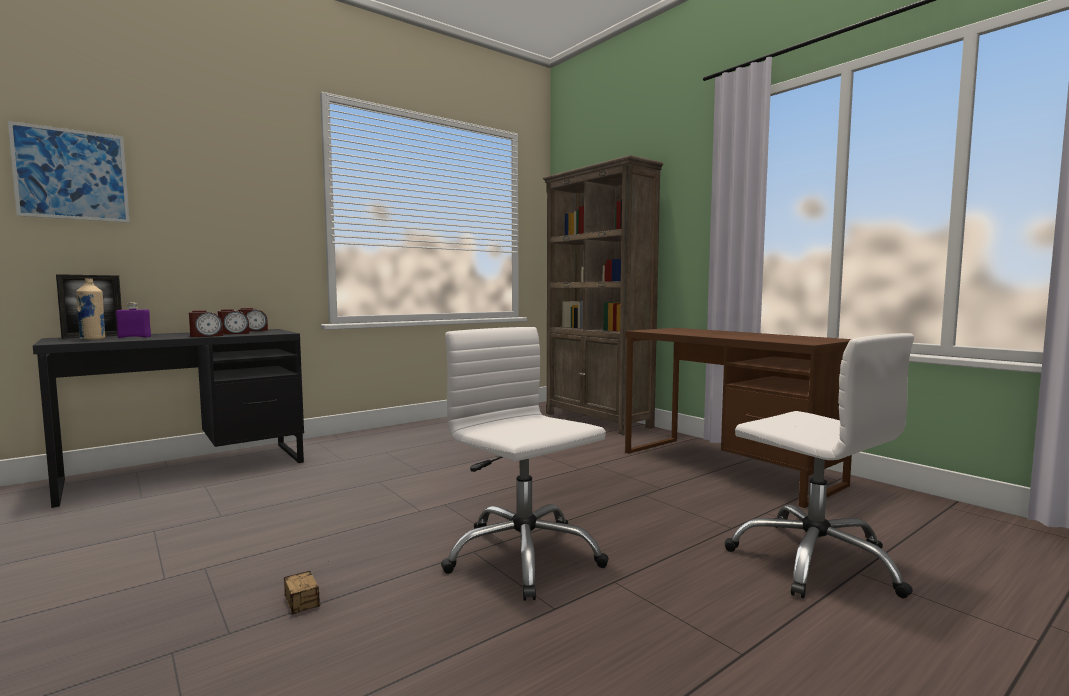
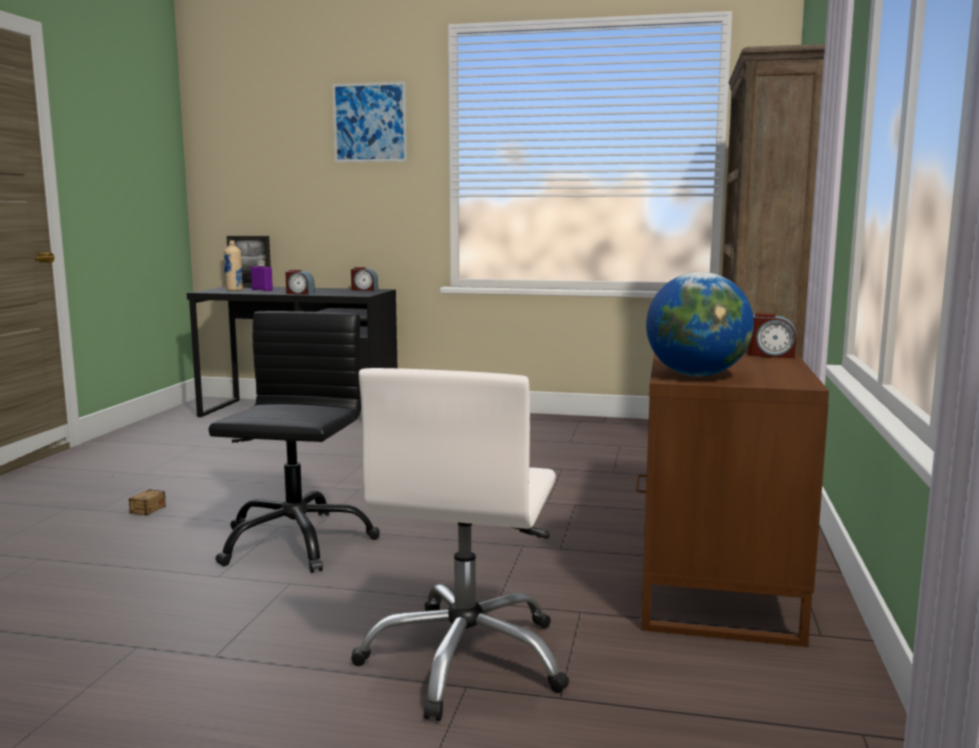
camera: 50 degrees right, 5 degrees up
(72, 174) = (249, 150): picture -> picture (370, 122)
(234, 333) = (330, 292): alarm clock -> alarm clock (771, 355)
(523, 556) = (295, 542): white office chair -> black office chair
(801, 341) = (697, 375): none -> globe

